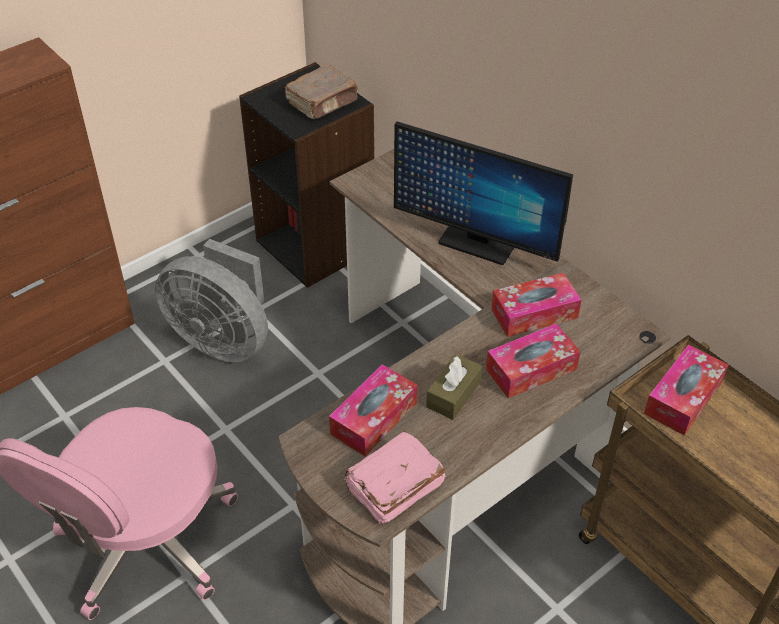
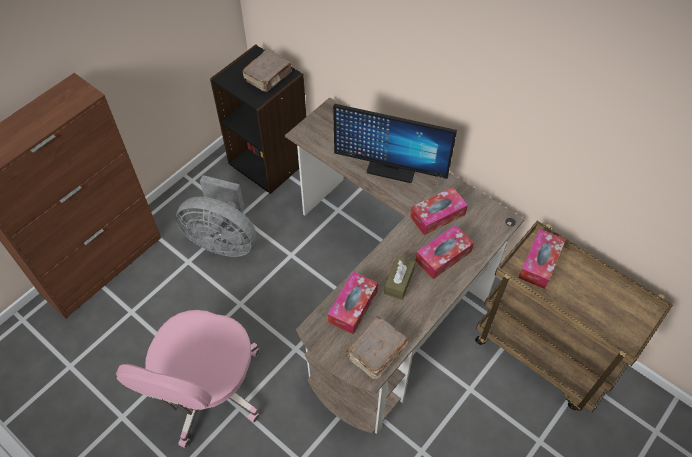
camera: 10 degrees left, 10 degrees up
(393, 487) = (375, 352): pink book -> brown book

